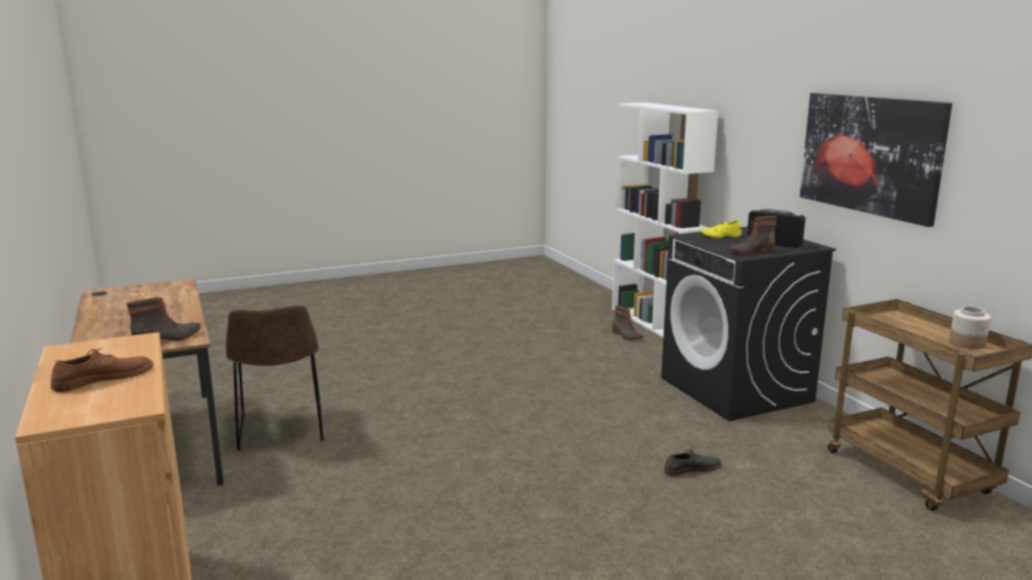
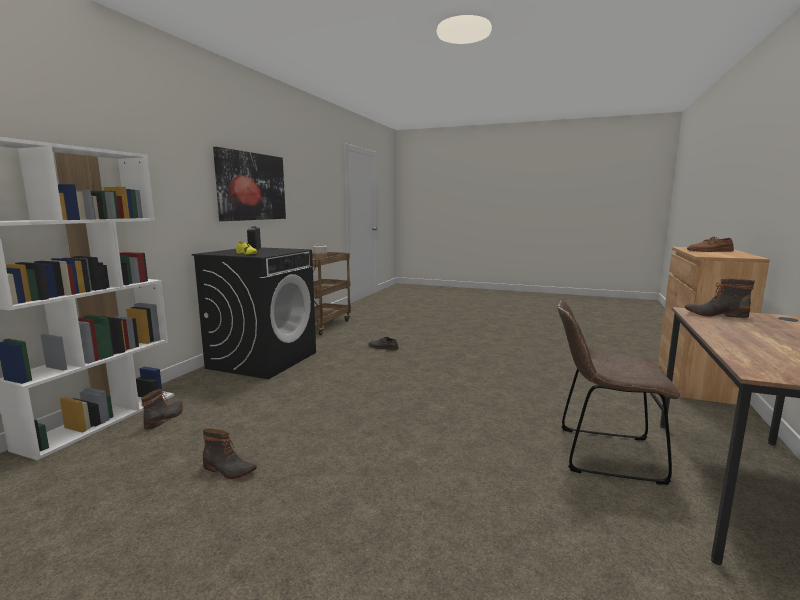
camera: 135 degrees left, 5 degrees down
(281, 431) = (602, 453): brown chair -> brown chair turned 105 degrees counterclockwise
(750, 252) = (286, 249): boot -> boot (228, 470)

